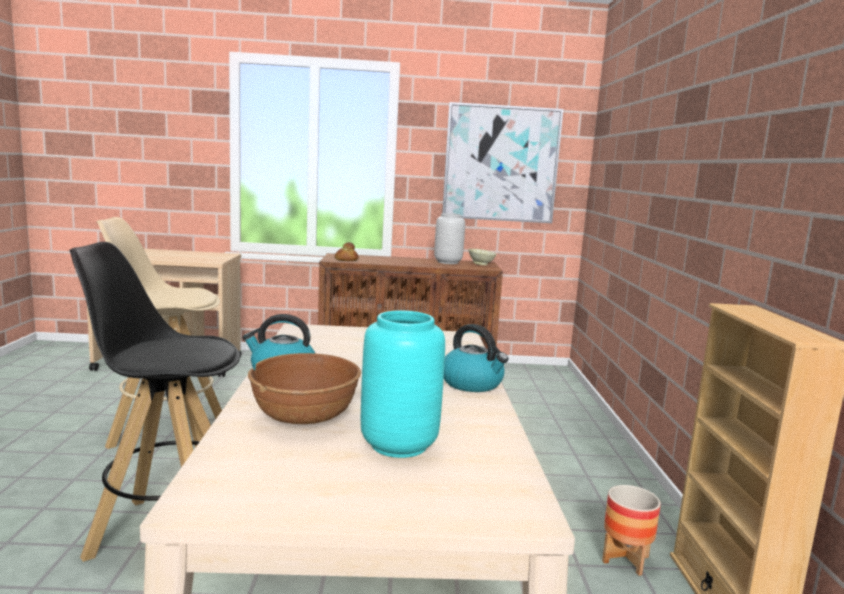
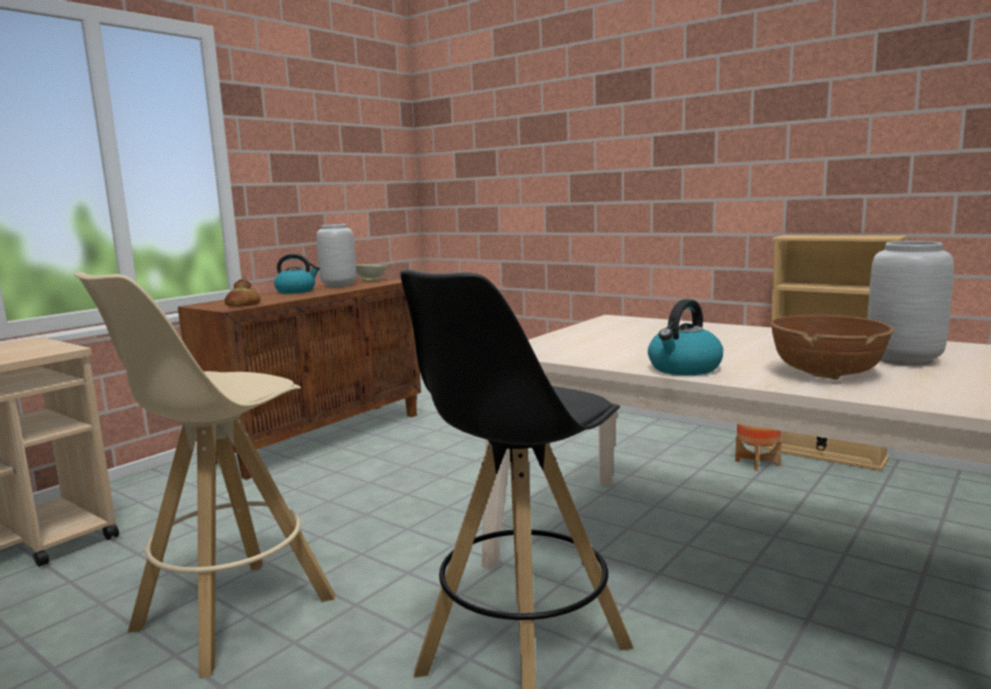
camera: 50 degrees left, 0 degrees up
(400, 445) = (904, 359): turquoise vase -> grey vase
(472, 383) = (760, 331): kettle -> kettle (296, 291)
(501, 164) = (341, 161): picture -> none

